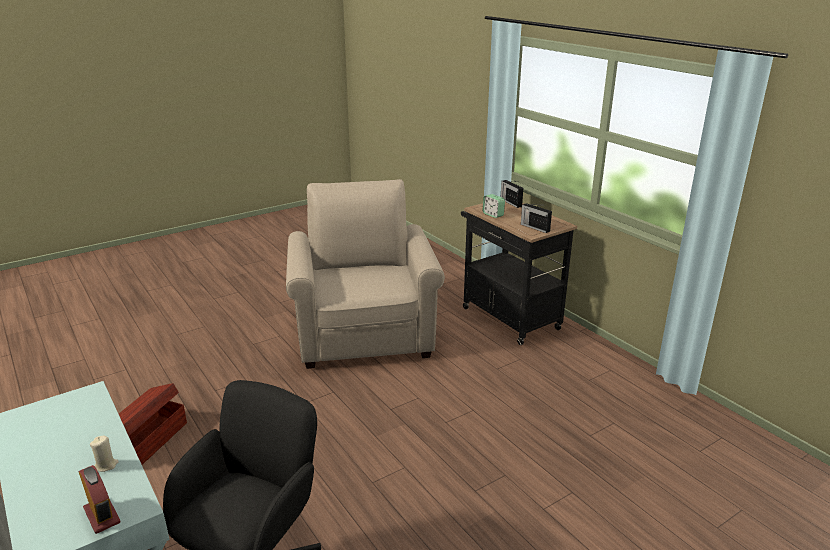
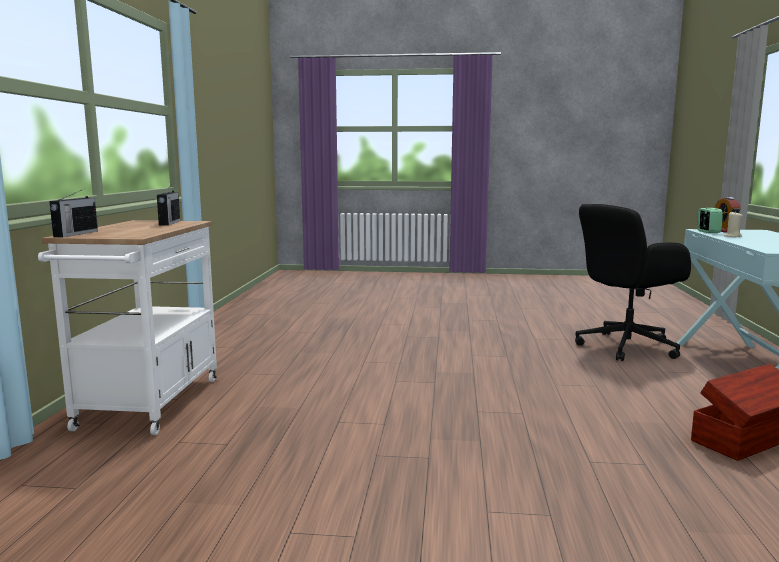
camera: 140 degrees left, 15 degrees down
(364, 333) = (345, 458): beige armchair -> none
(493, 215) = (151, 231): alarm clock -> alarm clock (708, 232)
(508, 317) = (147, 405): black cart -> white cart

